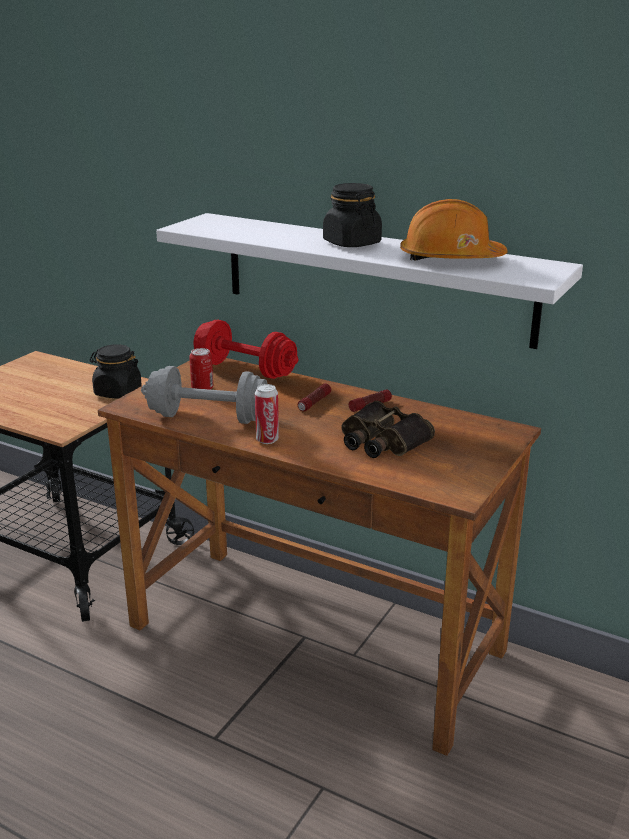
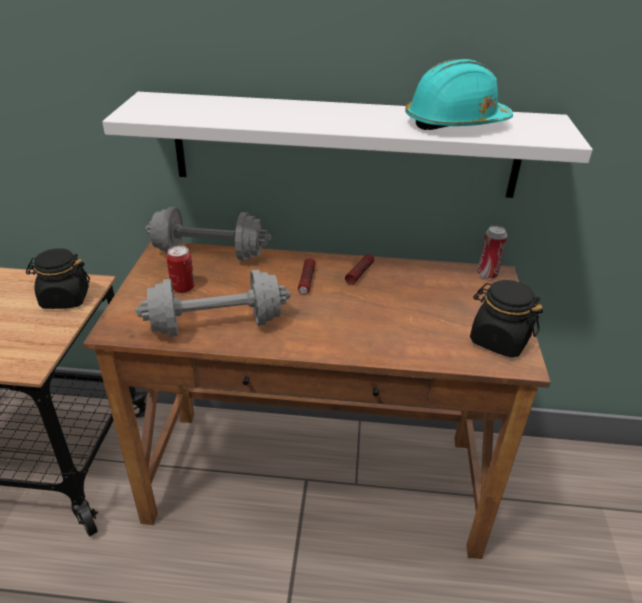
camera: 25 degrees left, 10 degrees up
(245, 369) = (209, 254): red dumbbell -> grey dumbbell
(267, 440) = (297, 340): can -> can (487, 275)
(351, 243) = (338, 115): black jar -> black jar (498, 340)
(381, 441) = (402, 314): binoculars -> none
(450, 259) = (455, 123): orange hard hat -> turquoise hard hat

